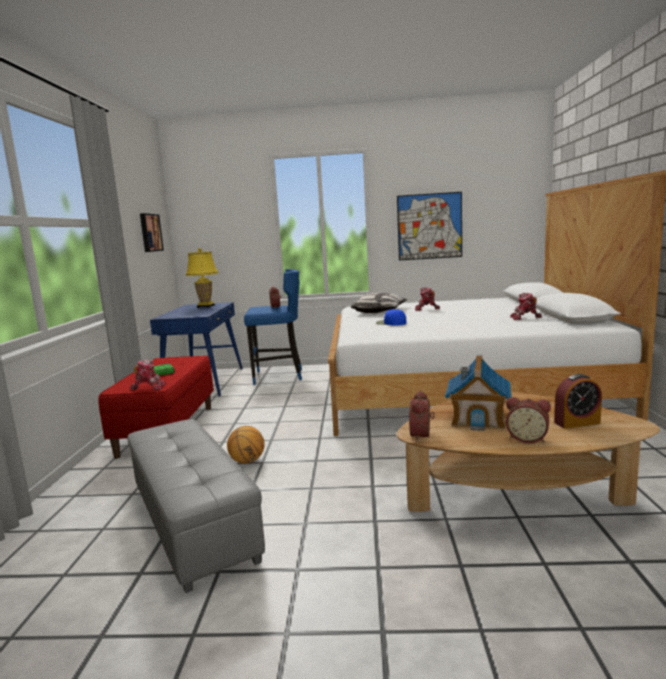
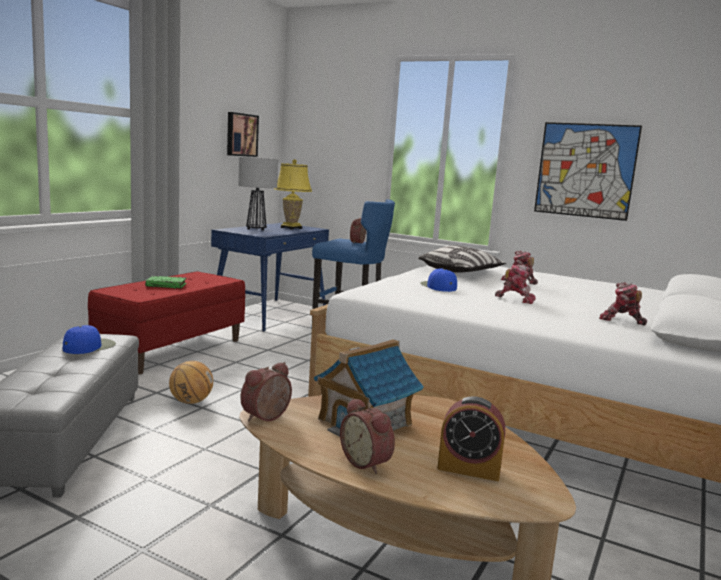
camera: 25 degrees right, 0 degrees up
(149, 387) = (134, 295): toy robot -> toy robot (516, 299)
(175, 436) = (89, 346): none -> blue cap
(183, 312) = (256, 229): none -> table lamp

